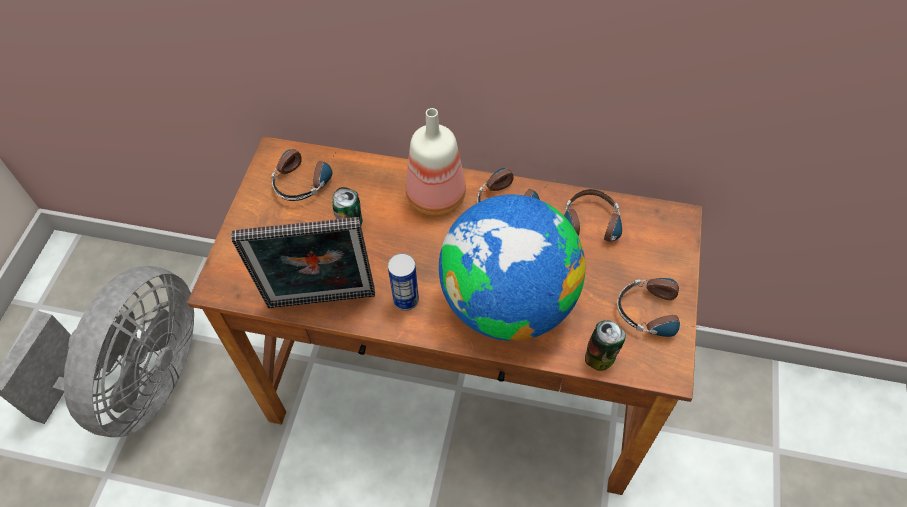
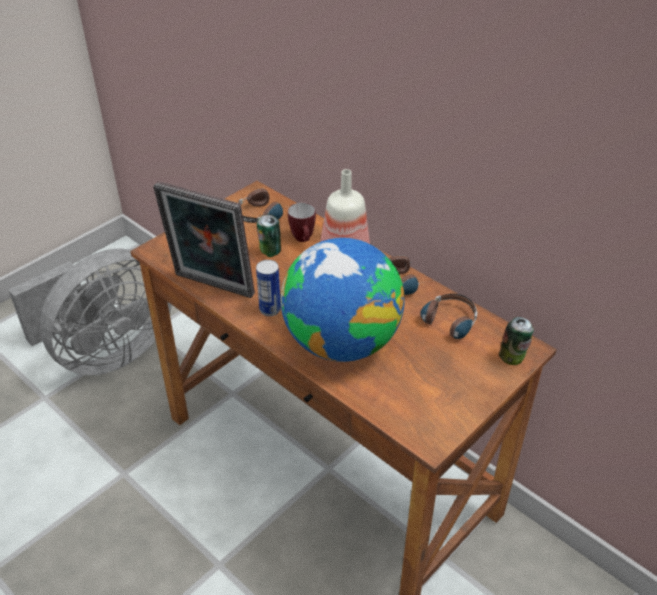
camera: 30 degrees right, 15 degrees down
(375, 193) = (303, 240): none -> mug
(600, 358) = (382, 408): can -> can (513, 358)
(660, 312) = (457, 402): headphones -> none

